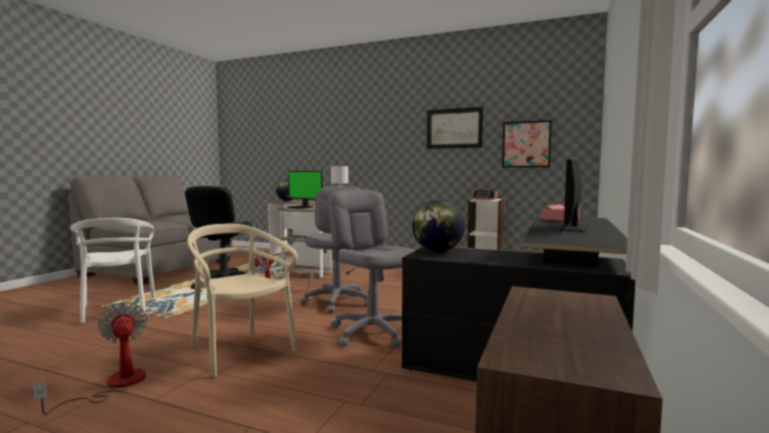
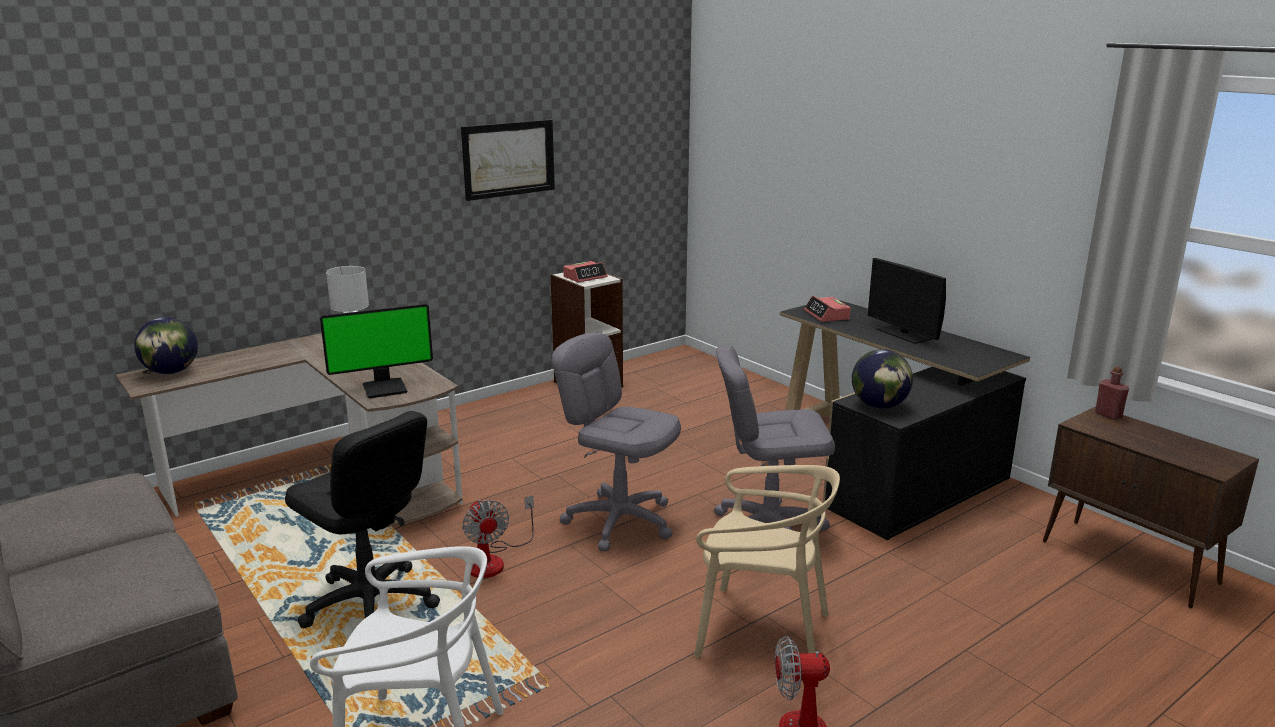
camera: 60 degrees left, 15 degrees up
(240, 350) = (761, 631): beige chair -> beige chair turned 150 degrees counterclockwise
(526, 144) = (610, 178): picture -> none
(597, 300) = (1108, 415): none -> red bottle

